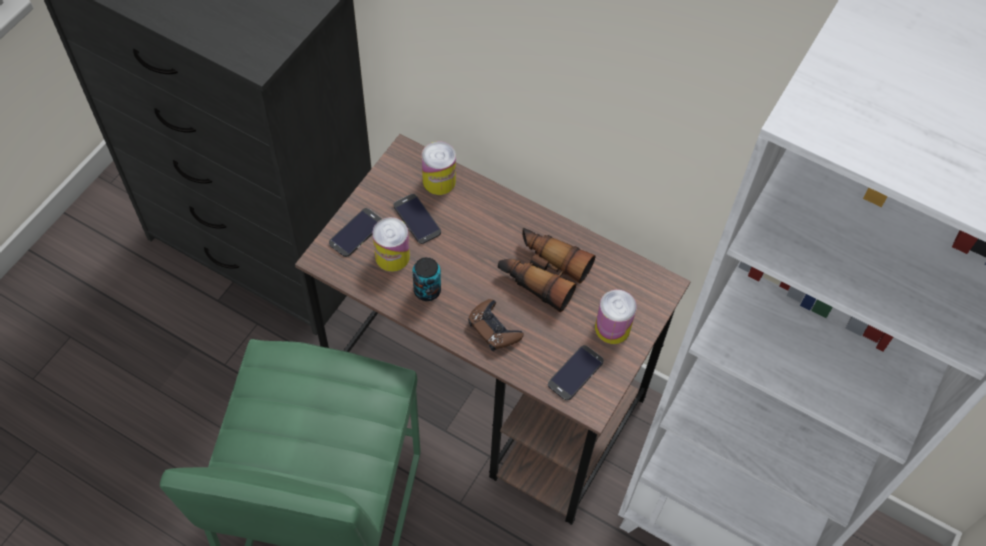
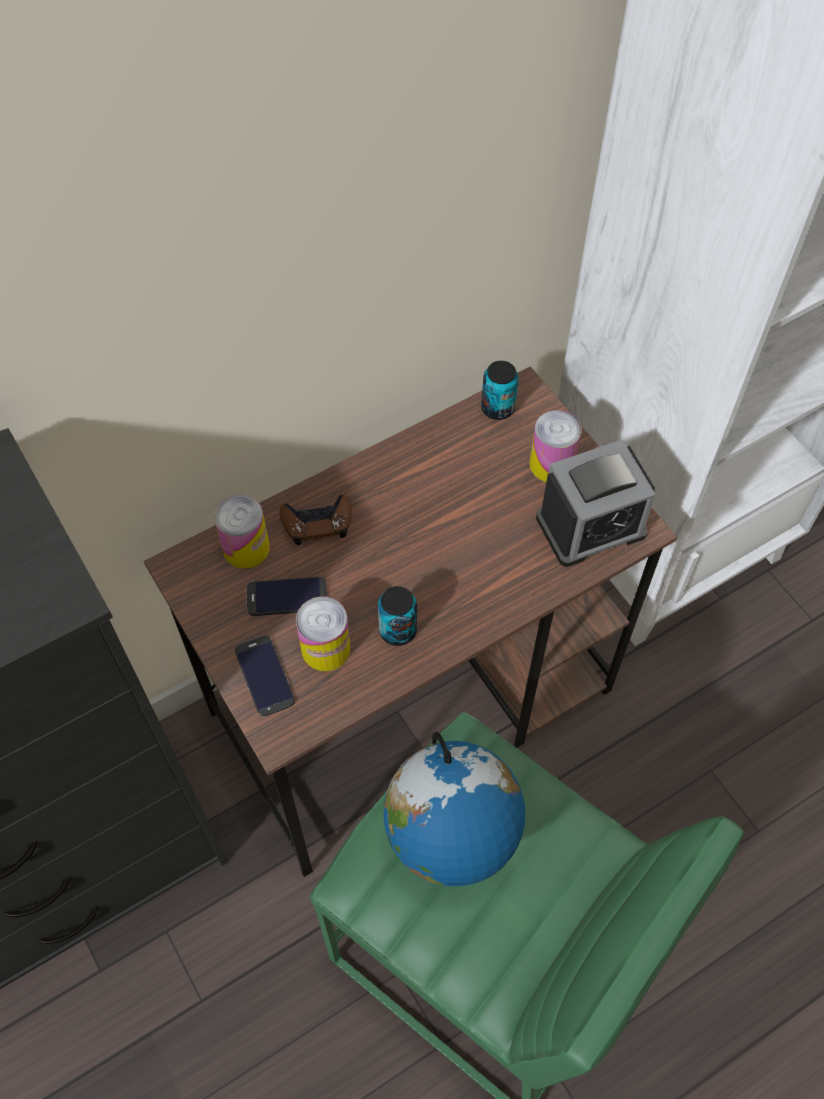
camera: 60 degrees left, 0 degrees up
(313, 396) = (450, 843): none -> globe
(494, 329) = (490, 581): brown game controller -> brown game controller (317, 523)
(542, 273) = (442, 498): binoculars -> none
(575, 373) = (590, 526): phone -> alarm clock
(638, 275) = (497, 408): none -> can

